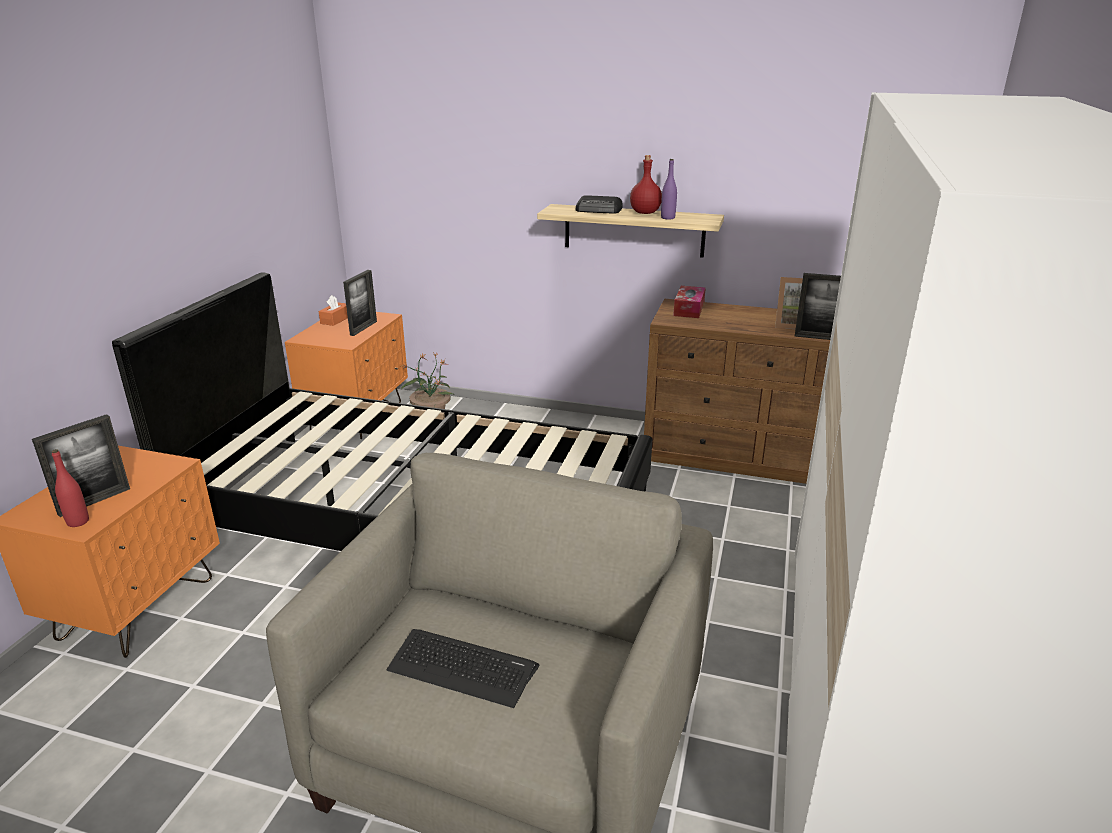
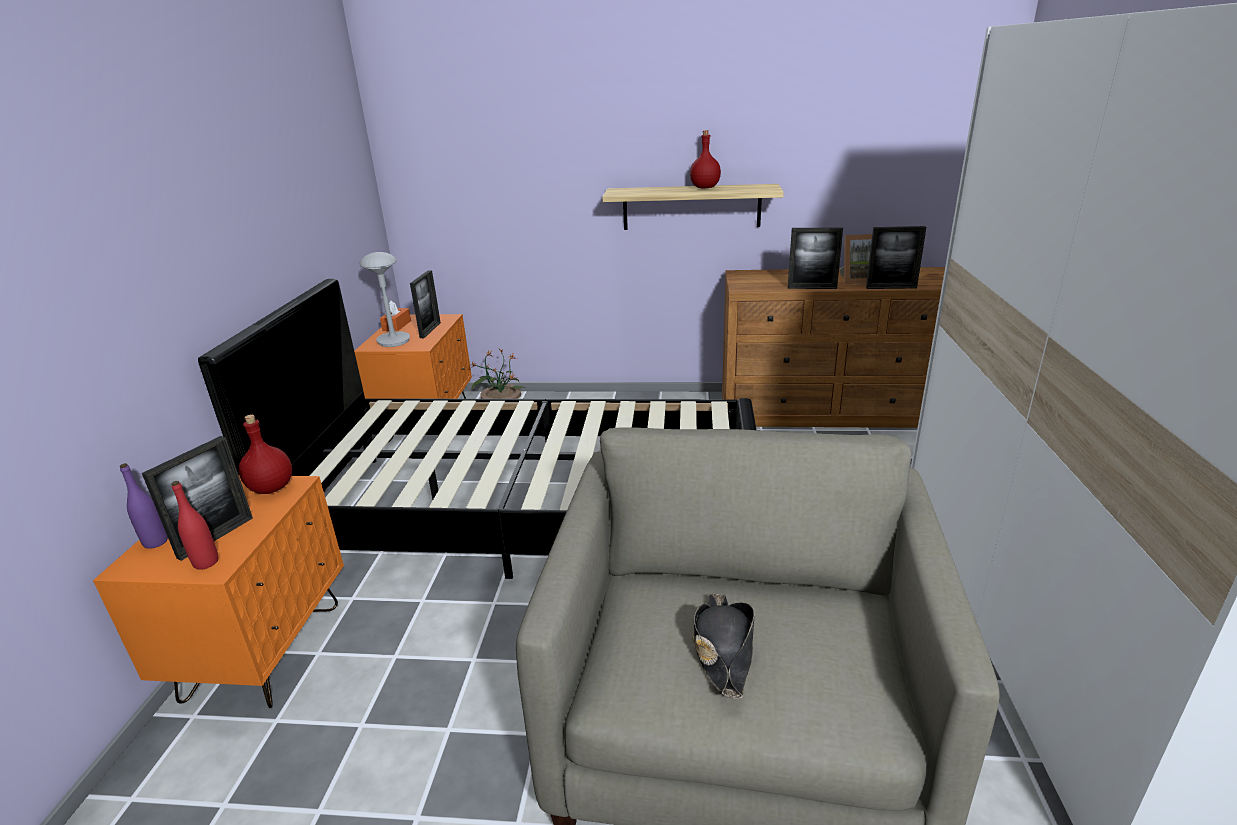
camera: 10 degrees left, 0 degrees up
(157, 464) = (272, 488): none -> red bottle
(325, 335) = (393, 341): none -> grey table lamp
(462, 668) = (723, 649): keyboard -> black hat
(599, 210) = (660, 189): radio -> none
(667, 218) = (730, 189): purple bottle -> purple bottle (156, 542)
(689, 309) = (755, 276): tissue box -> none
(738, 328) = (812, 288): none -> picture frame

